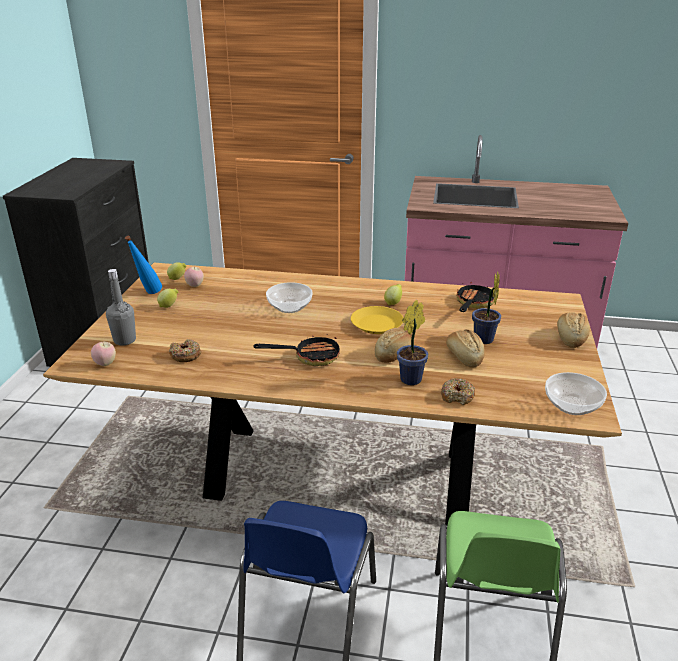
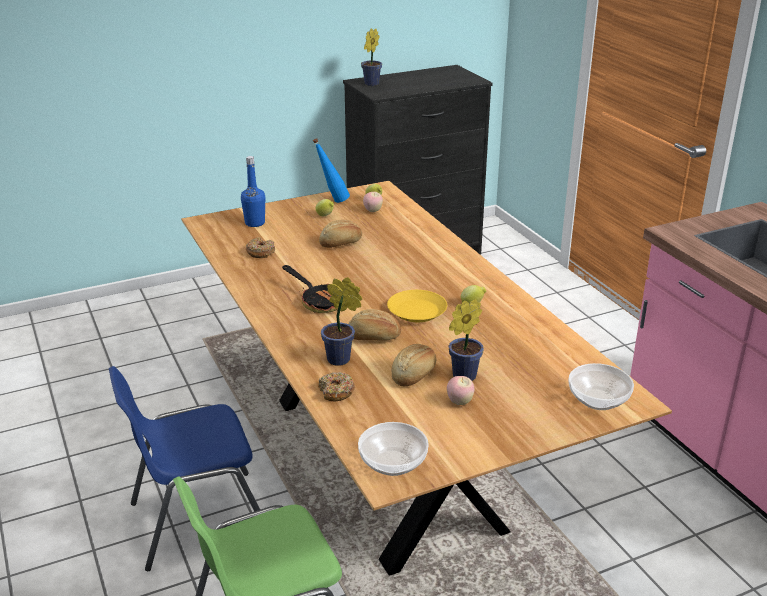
camera: 55 degrees right, 0 degrees up
(39, 191) = (370, 84): none -> potted plant
(105, 364) = (216, 231): apple -> apple (459, 402)
(124, 340) = (255, 223): grey bottle -> blue bottle
(289, 307) = (392, 261): bowl -> bowl (598, 399)
(473, 304) = (535, 348): frying pan -> none
(571, 338) = (542, 429): bread -> bread (341, 243)

